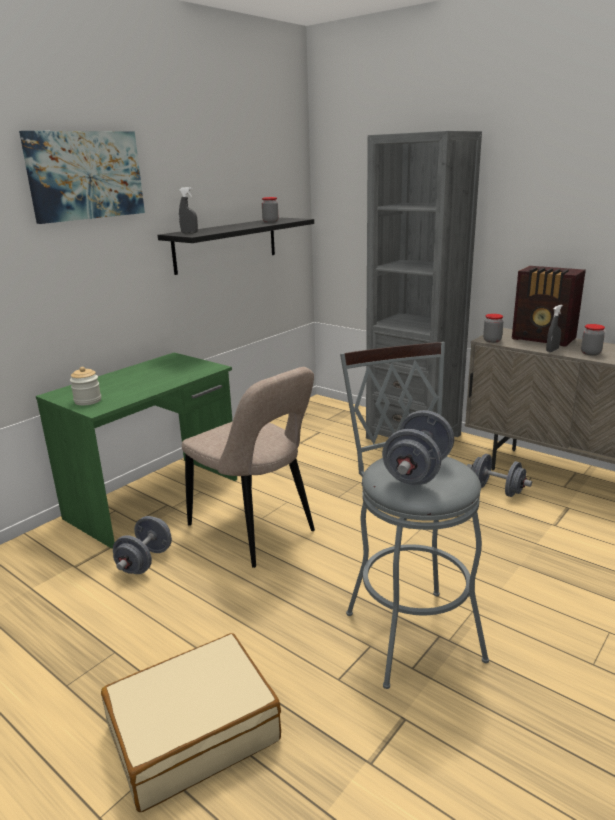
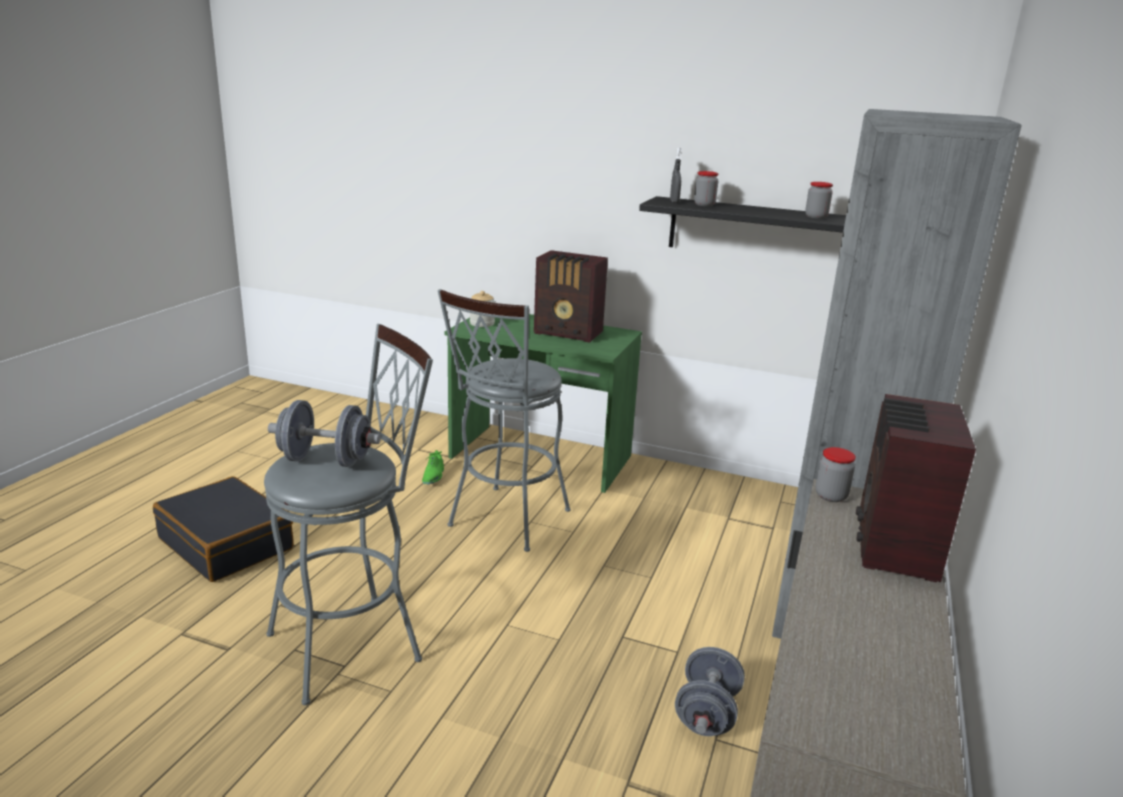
camera: 70 degrees right, 0 degrees up
(85, 175) = (583, 120): picture -> none
(145, 561) = (433, 477): grey dumbbell -> green shoe
(155, 373) = (569, 333): none -> radio
(193, 732) = (227, 543): beige suitcase -> black suitcase
(255, 531) = (504, 522): beige chair -> grey stool
(552, 350) = (821, 551): grey spray bottle -> none
(590, 353) = (839, 592): jar -> jar (704, 205)

